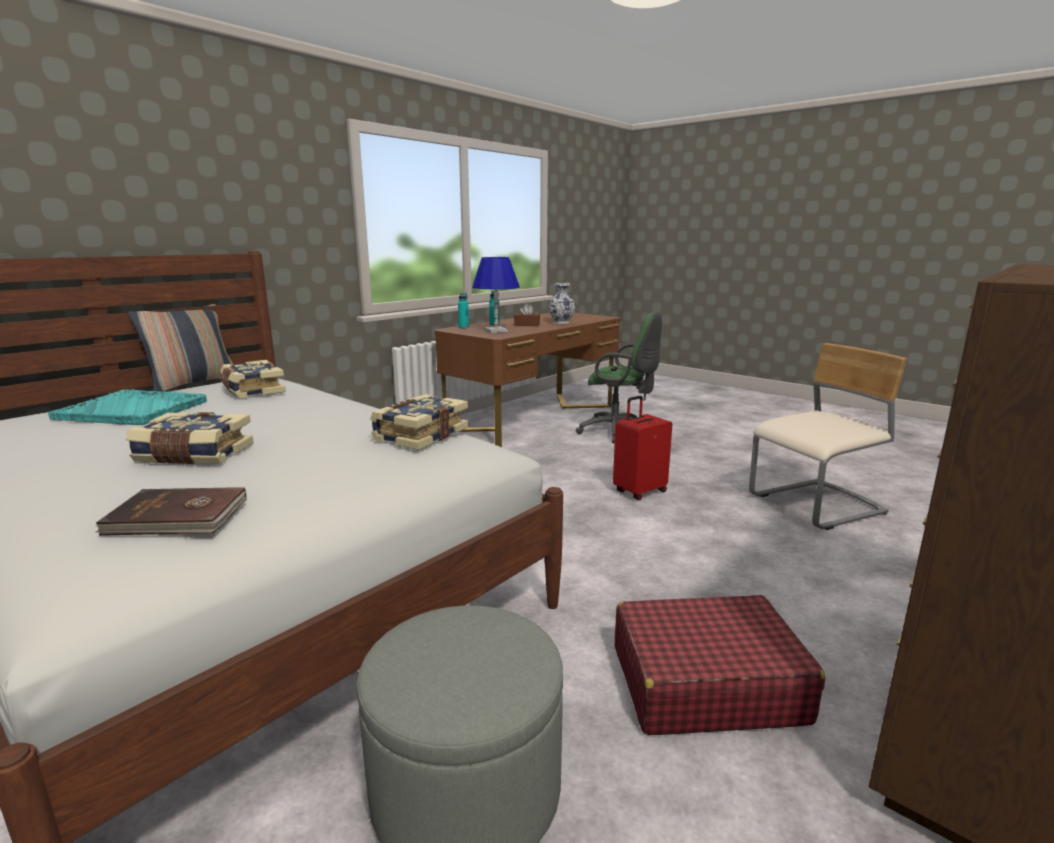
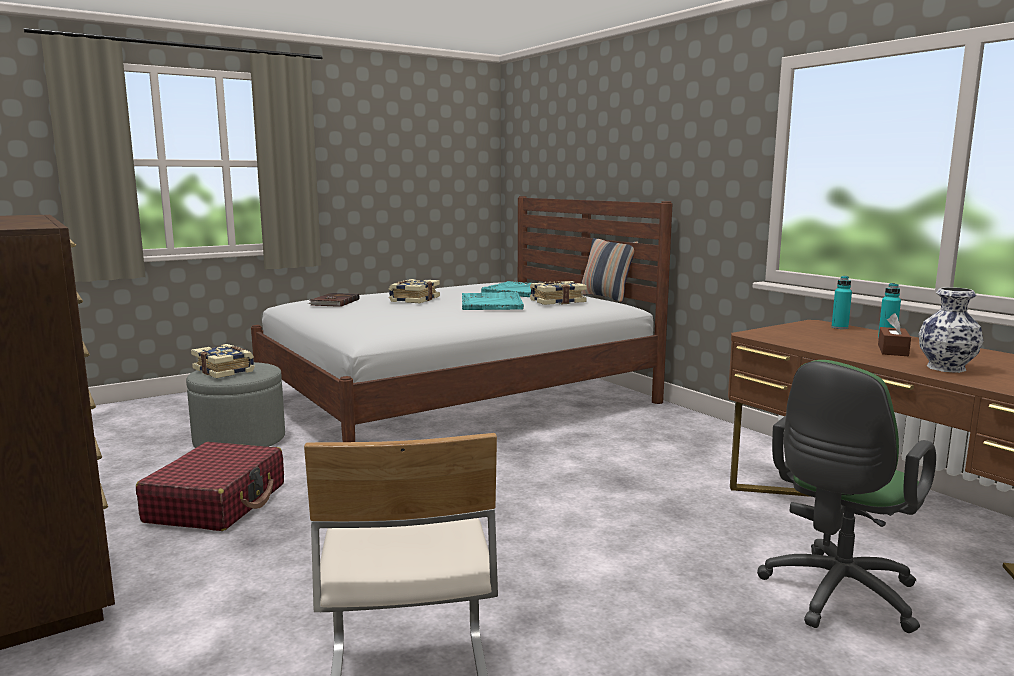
camera: 105 degrees right, 5 degrees down
(257, 412) = (491, 303): none -> turquoise tray
(420, 435) = (403, 323): book -> book (225, 370)
(496, 331) = (809, 336): blue table lamp -> none
(639, 491) = (542, 552): red suitcase -> none

